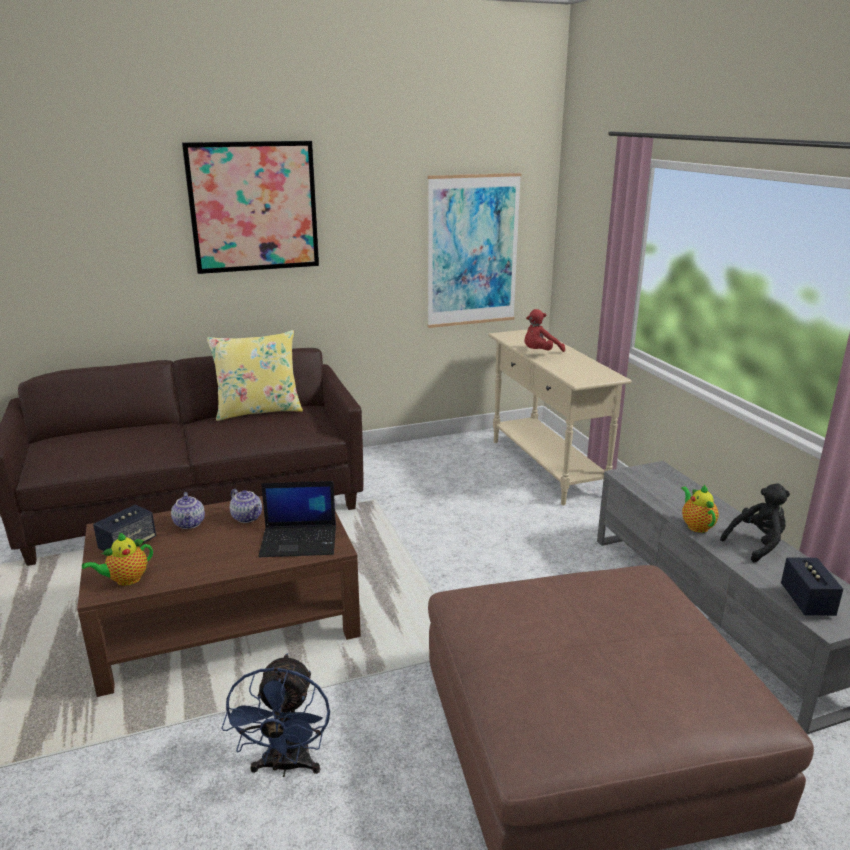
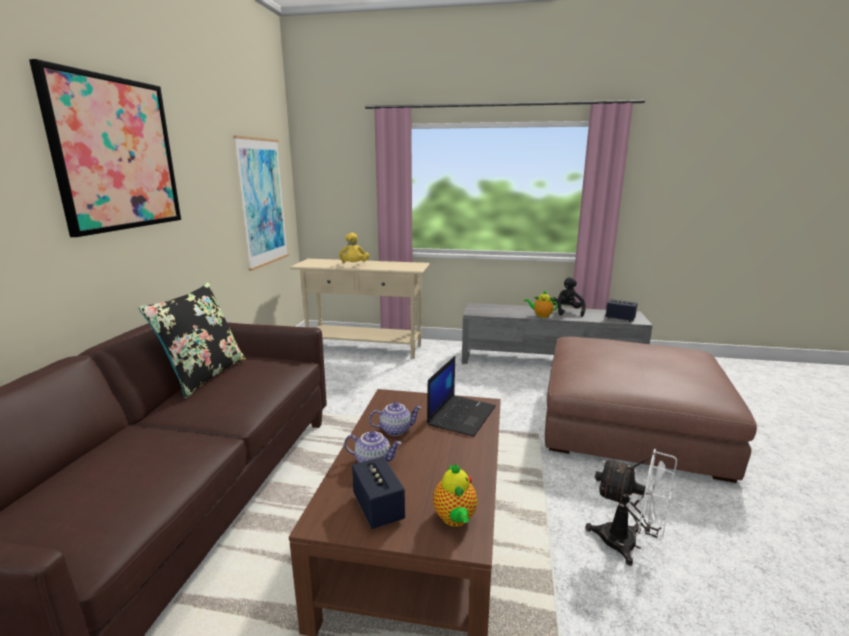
camera: 60 degrees left, 5 degrees down
(258, 411) = (204, 375): yellow pillow -> black pillow
(286, 766) = (628, 544): blue fan -> white fan
(540, 353) = (354, 265): red plush toy -> yellow plush toy

